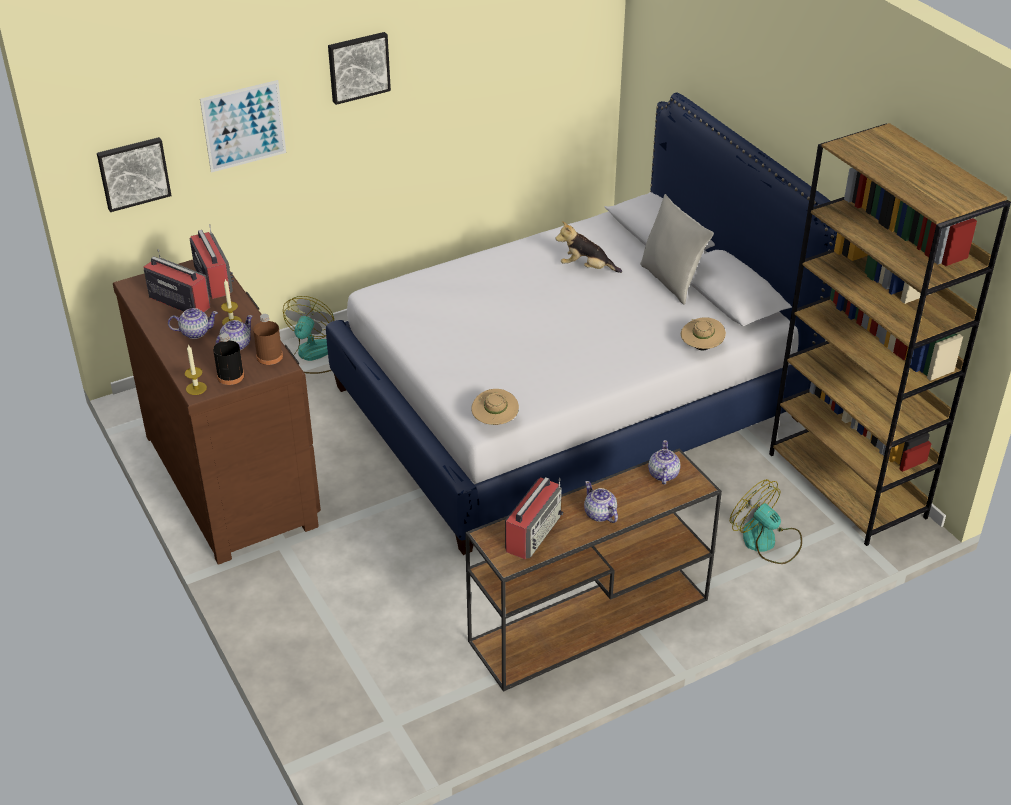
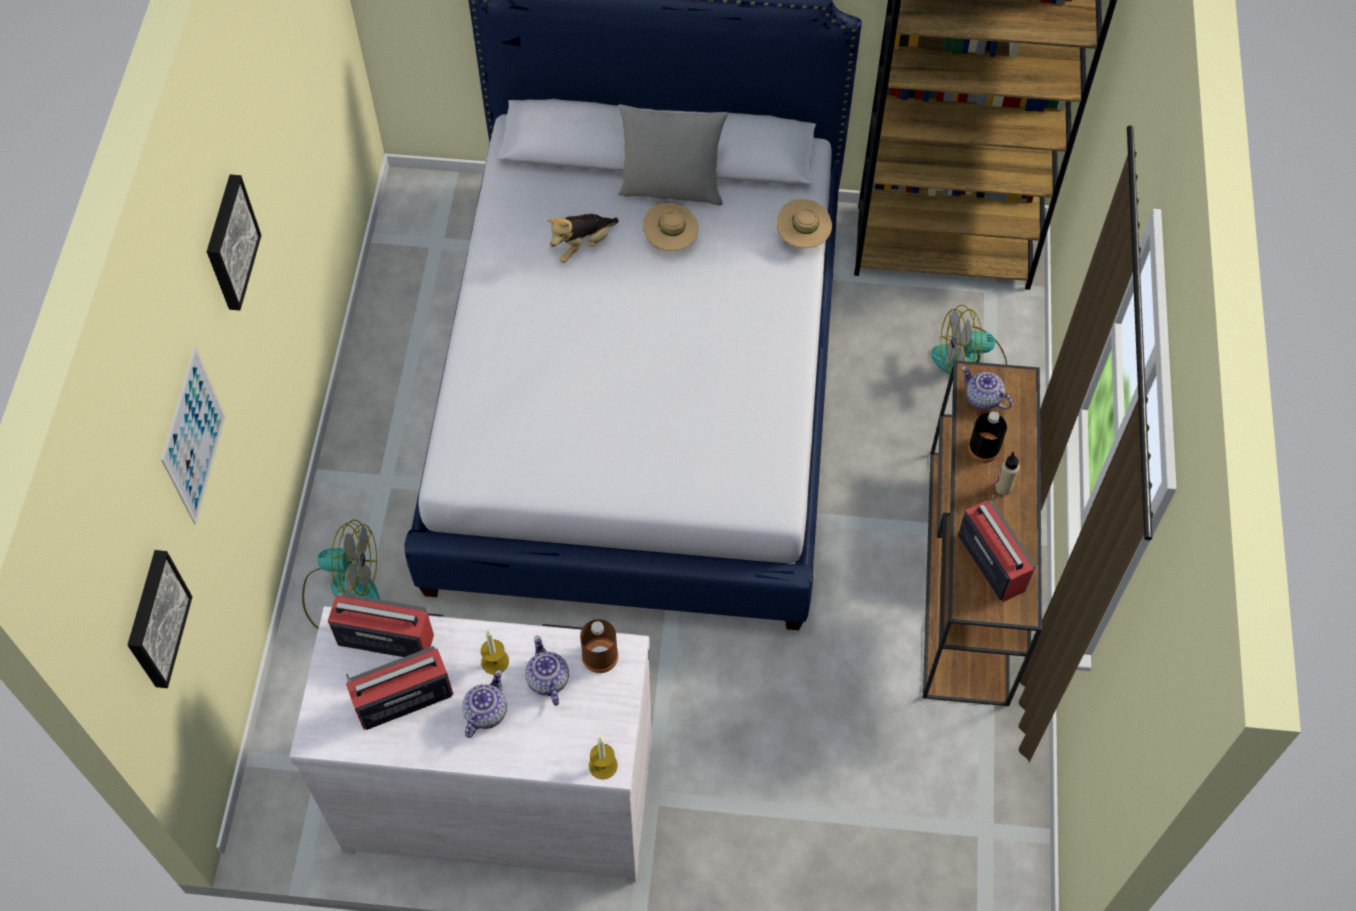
camera: 55 degrees left, 20 degrees up
(230, 376) = (607, 716): black bottle -> black bottle (984, 448)
(233, 478) = (499, 792): brown dresser -> white dresser
(312, 356) = (343, 590): fan -> fan turned 135 degrees clockwise
(495, 421) = (781, 491): beige hat -> beige hat (670, 240)
(600, 514) = (1003, 488): teapot -> beige bottle

